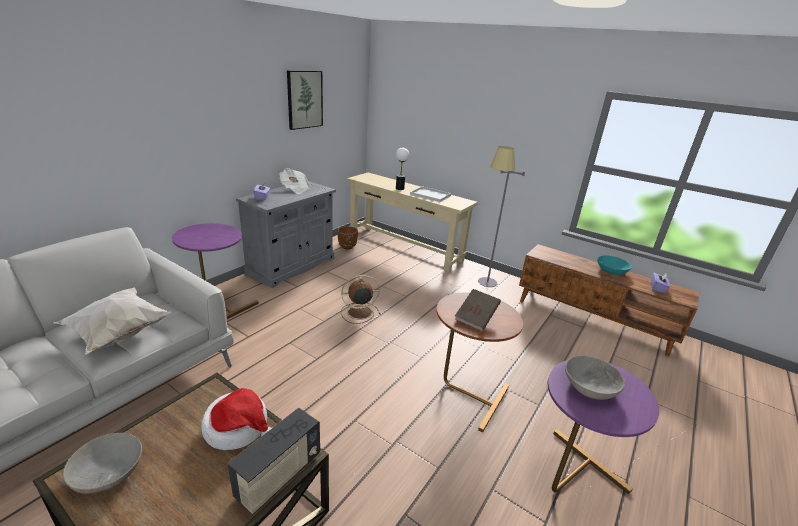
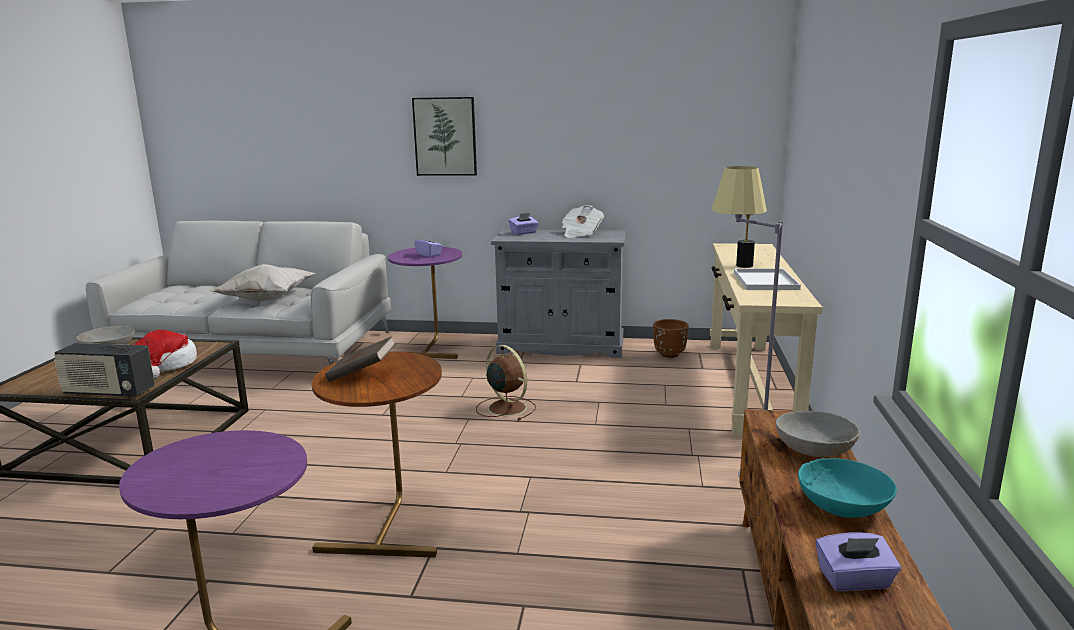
camera: 65 degrees right, 10 degrees down
(212, 234) = (429, 255): none -> purple tissue box
(304, 99) = (631, 109): picture -> picture (445, 136)
(589, 387) = (225, 457): grey bowl -> grey bowl (815, 448)

